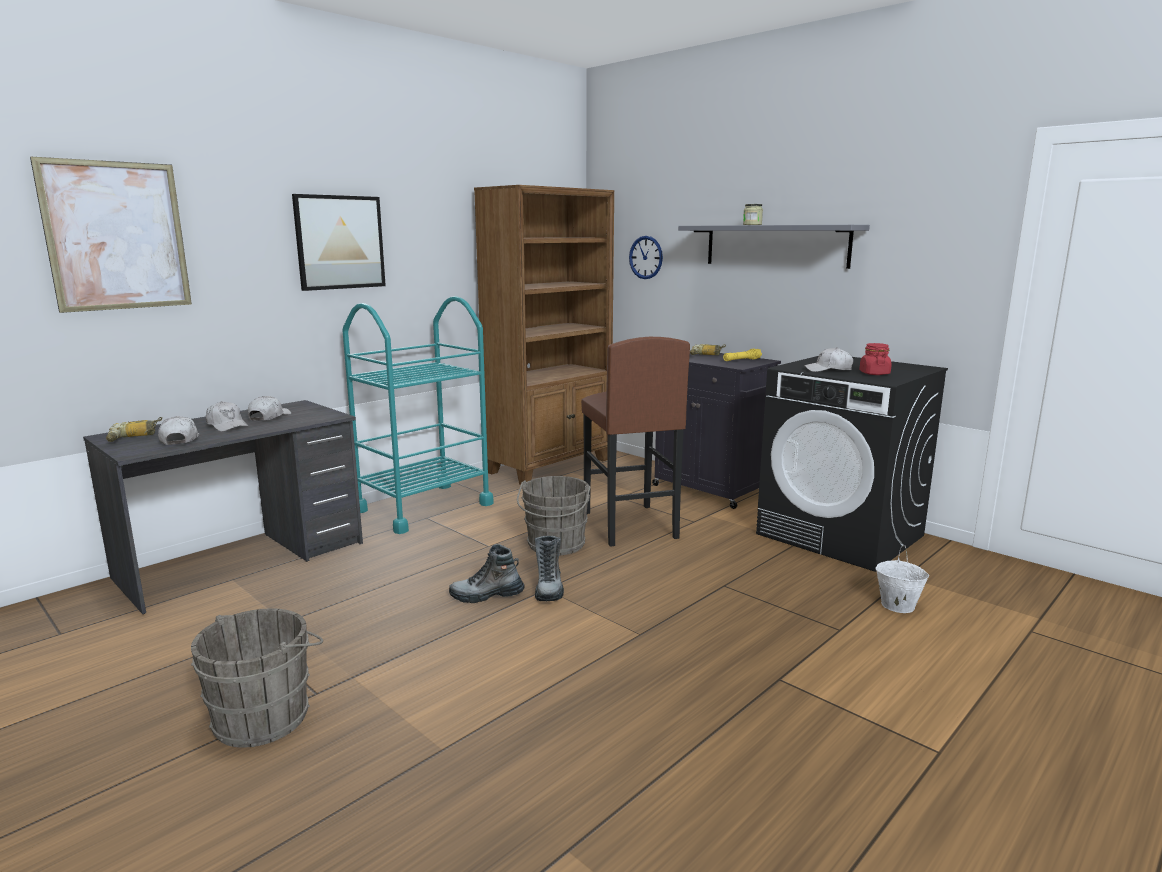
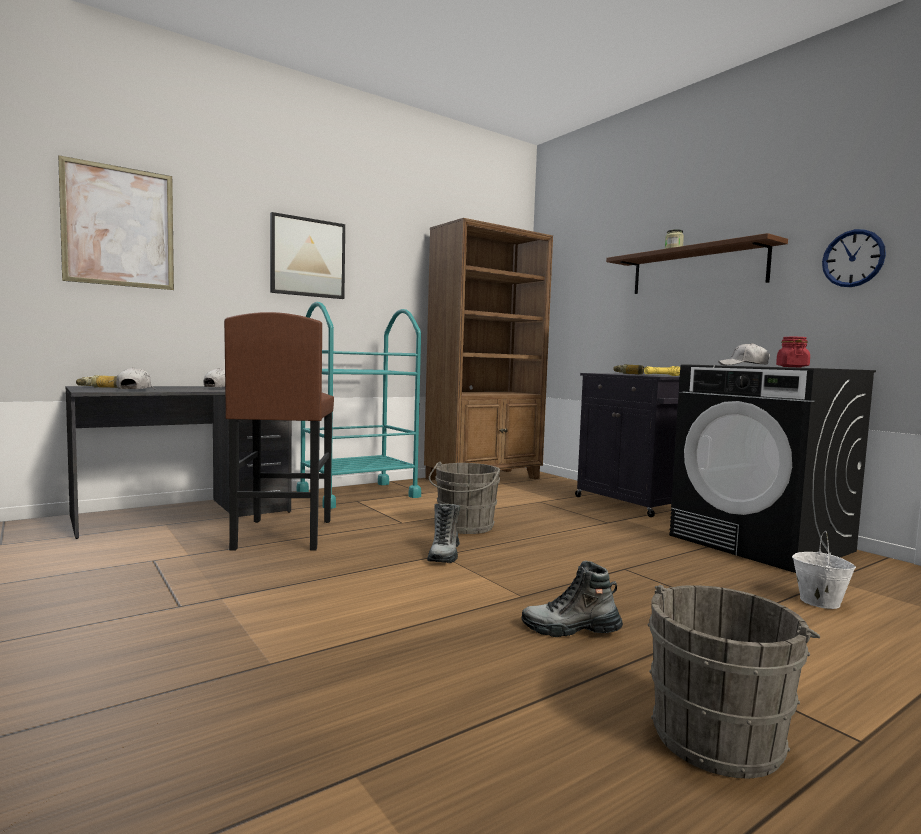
camera: 10 degrees right, 10 degrees down
(227, 425) = (183, 388): white cap -> none
(267, 715) = (123, 617): grey bucket -> grey bucket (720, 734)
(487, 596) = (382, 554): boot -> boot (570, 630)
(629, 525) = (542, 520): brown stool -> brown stool (282, 535)
(646, 257) = (580, 295): wall clock -> wall clock (853, 258)
(775, 245) = (696, 270): grey shelf -> brown shelf

